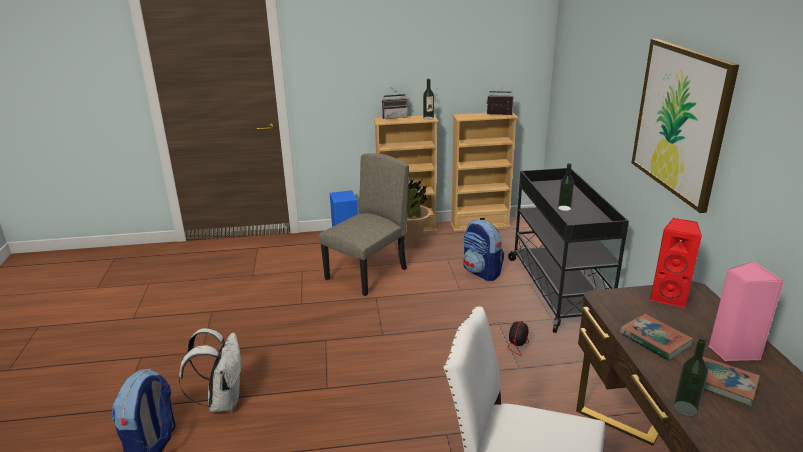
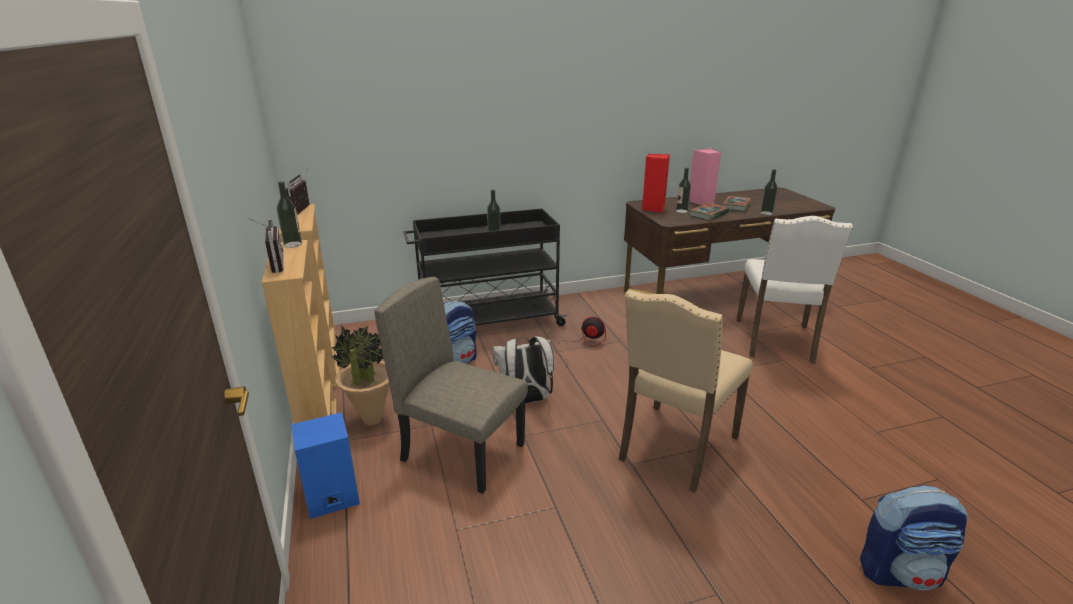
camera: 100 degrees left, 0 degrees up
(223, 401) = (790, 529): white backpack -> white backpack (525, 401)
(333, 366) = (675, 448): none -> beige chair
(664, 319) = (681, 211): none -> bottle
(680, 121) = (565, 108): picture -> none

